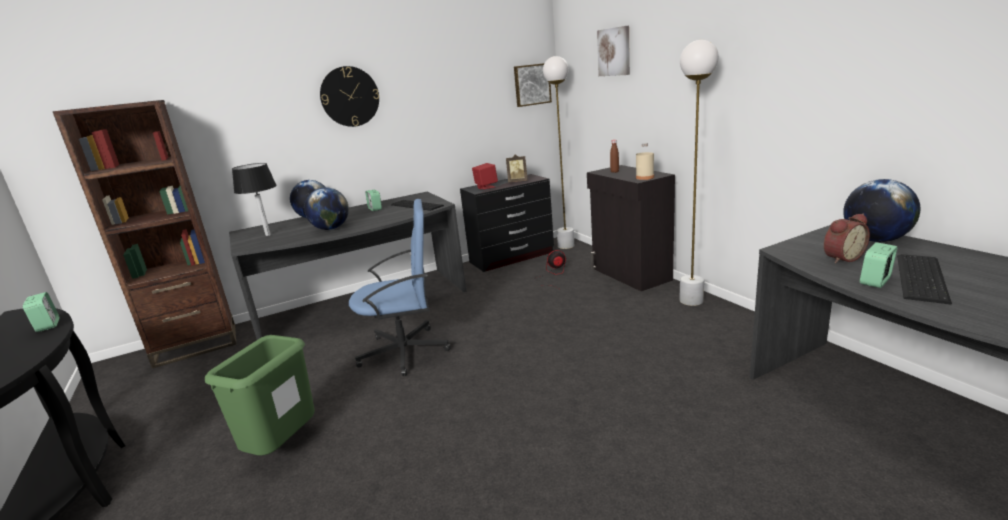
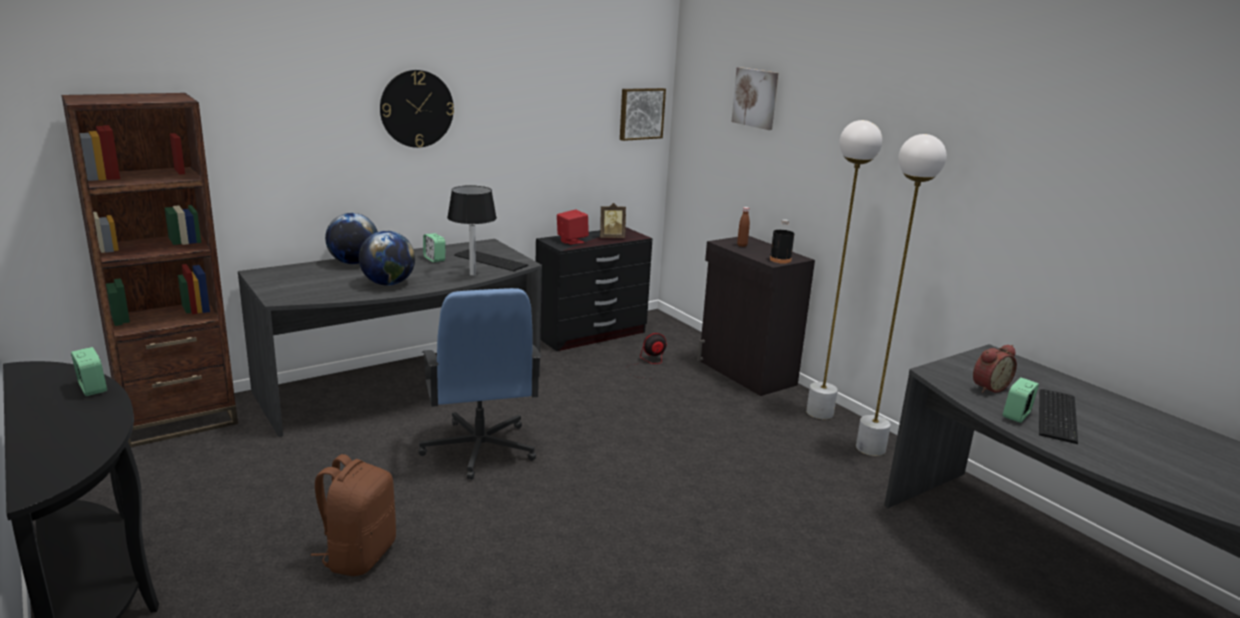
camera: 10 degrees left, 0 degrees up
(268, 235) = (301, 283): black table lamp -> black table lamp (472, 274)
(283, 447) = (358, 555): green trash can -> brown backpack
(405, 351) = (479, 449): blue office chair -> blue office chair turned 90 degrees clockwise
(566, 246) = (660, 325): white floor lamp -> white floor lamp (870, 448)
(644, 177) = (780, 260): beige bottle -> black bottle
(875, 240) = (1022, 370): globe -> none

